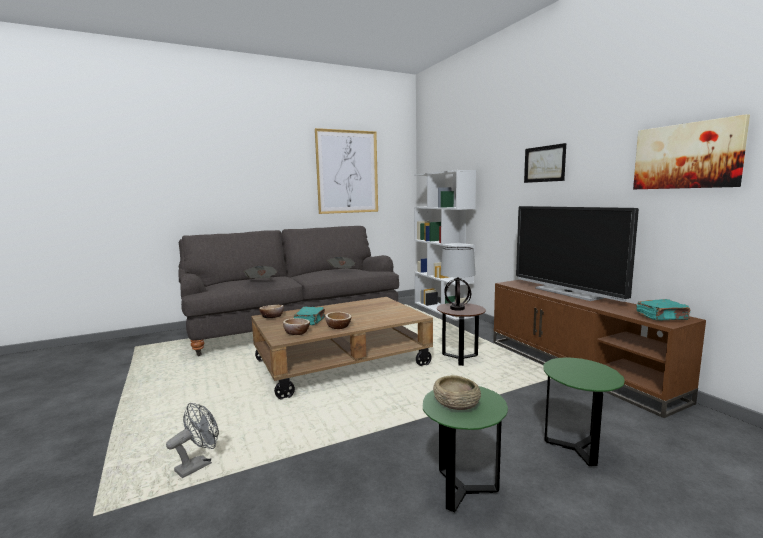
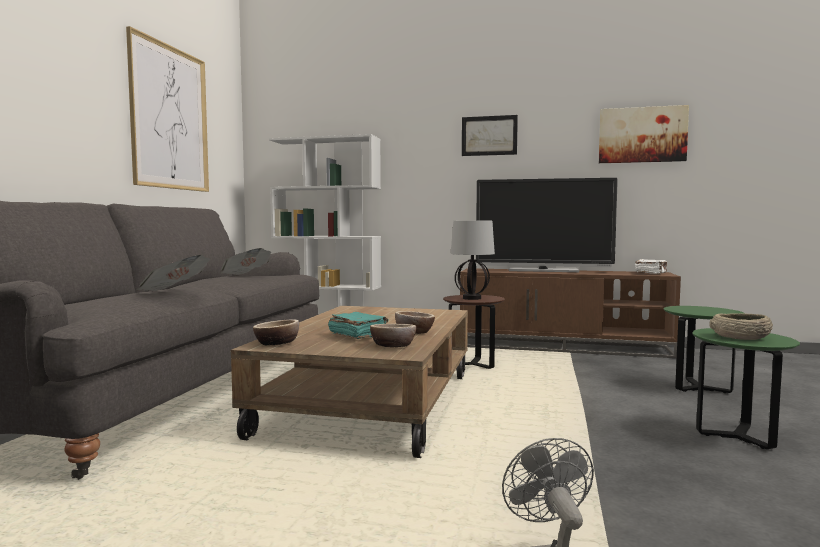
camera: 50 degrees left, 5 degrees down
(662, 317) = (651, 273): turquoise book -> white book

